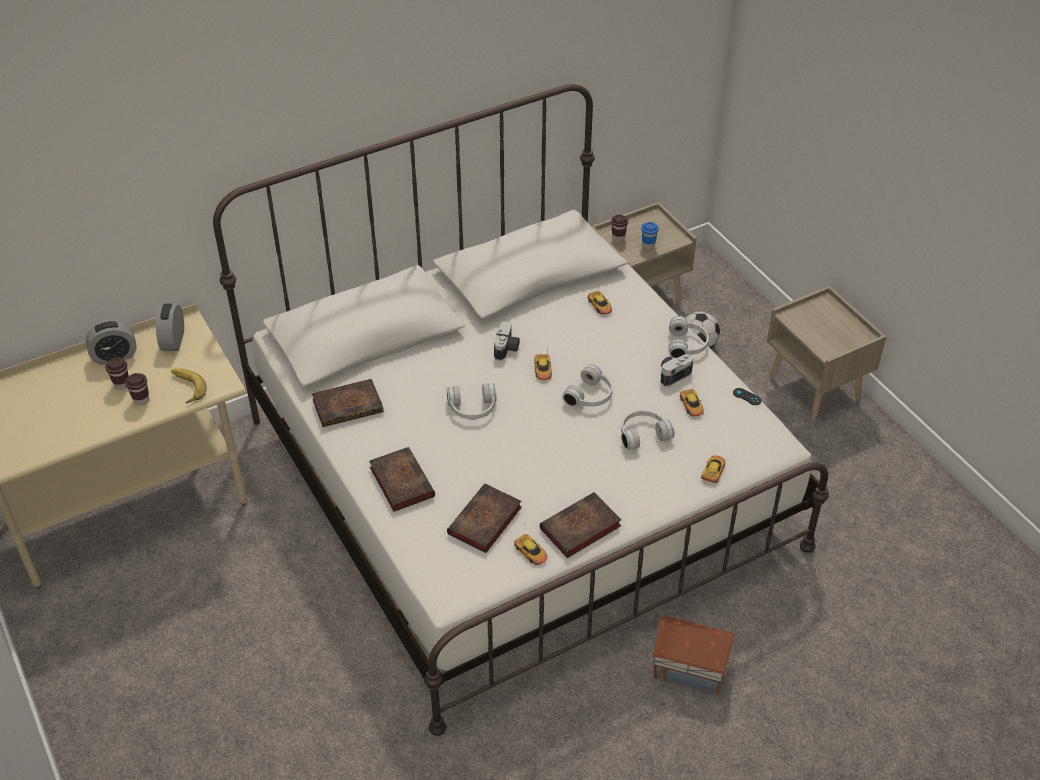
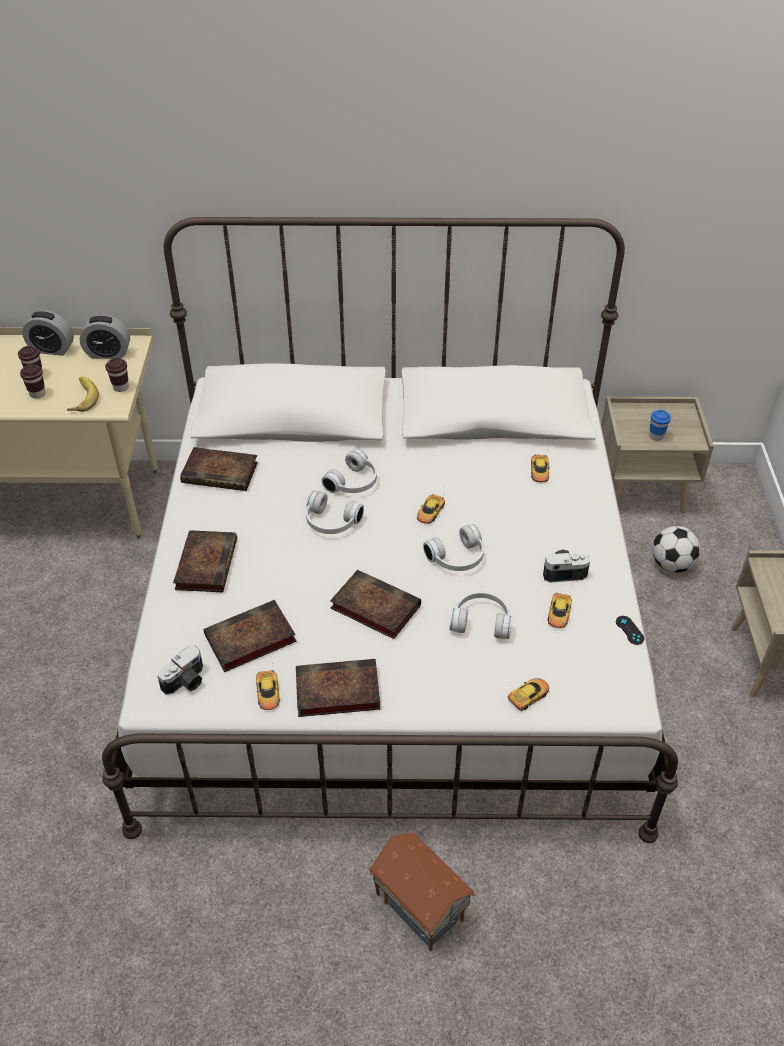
camera: 30 degrees right, 0 degrees up
(173, 340) = (108, 353): alarm clock -> alarm clock turned 120 degrees counterclockwise
(507, 349) = (411, 478): camera -> camera (186, 682)
(557, 458) = (373, 607): none -> book
(618, 238) = (629, 418): brown cup -> brown cup (121, 387)
(687, 345) = (603, 547): white headphones -> white headphones (354, 482)

